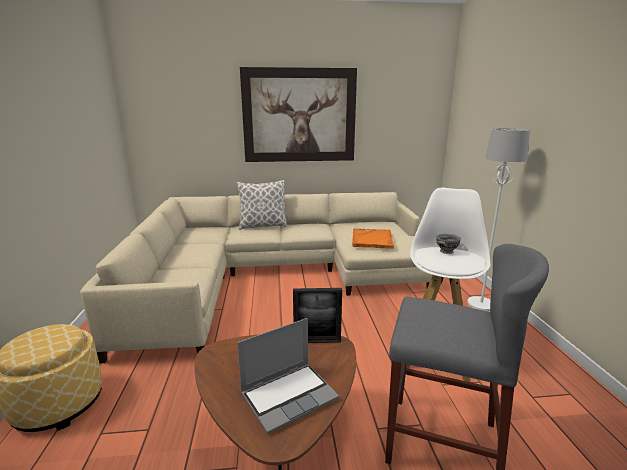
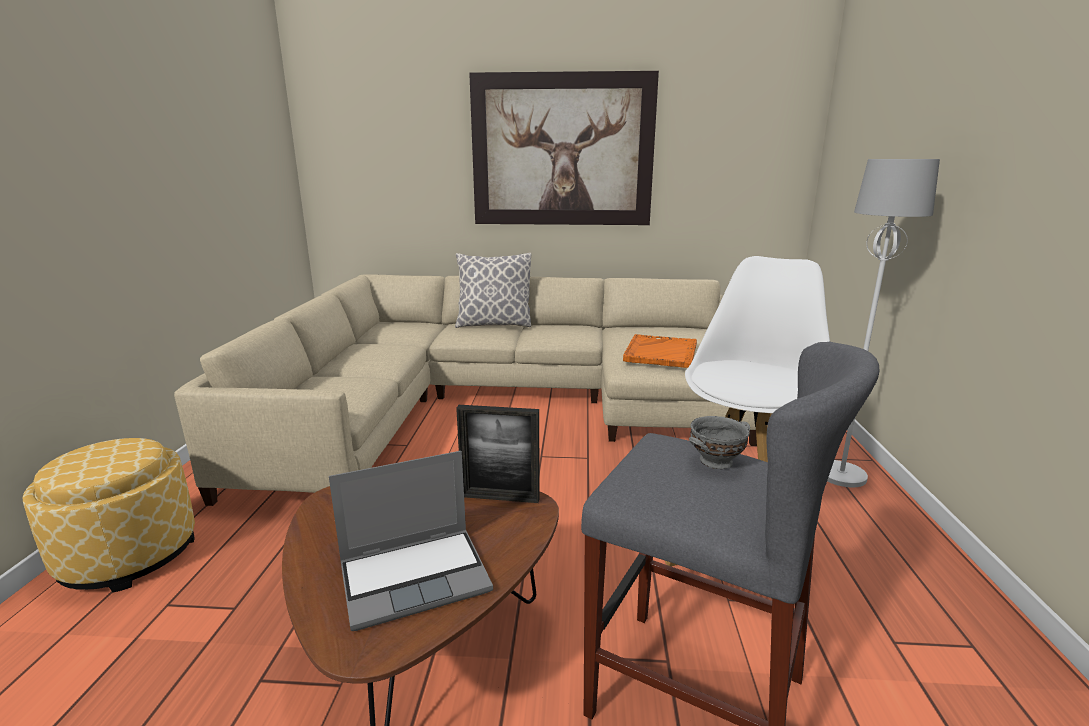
camera: 10 degrees right, 0 degrees up
(447, 251) = (756, 367): grey bowl -> grey bowl (717, 461)

